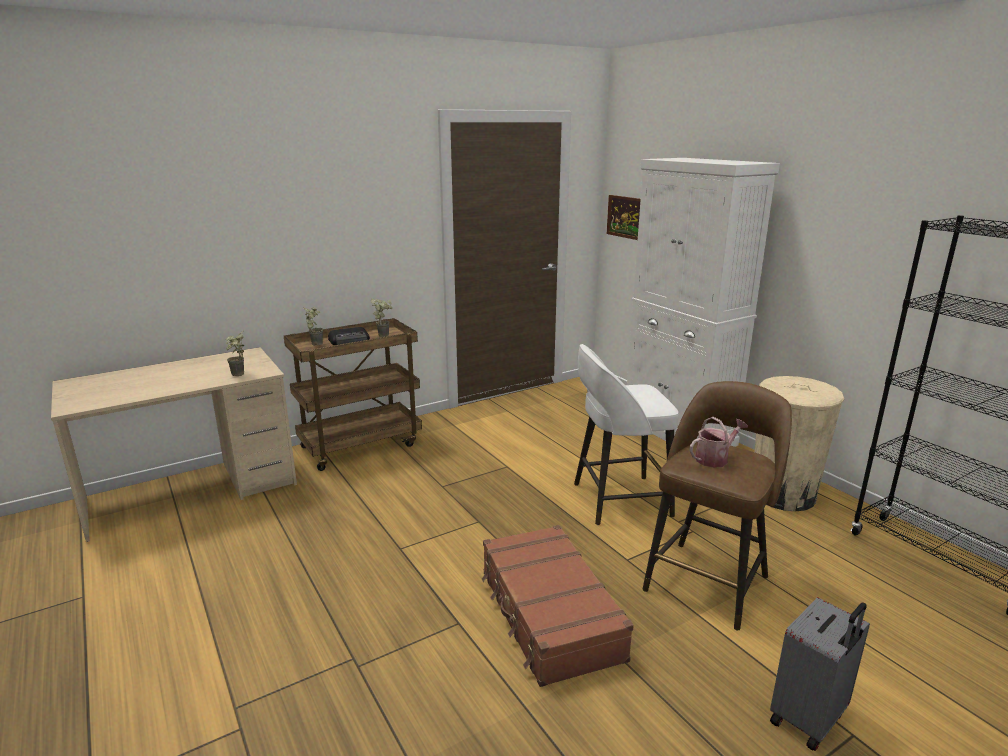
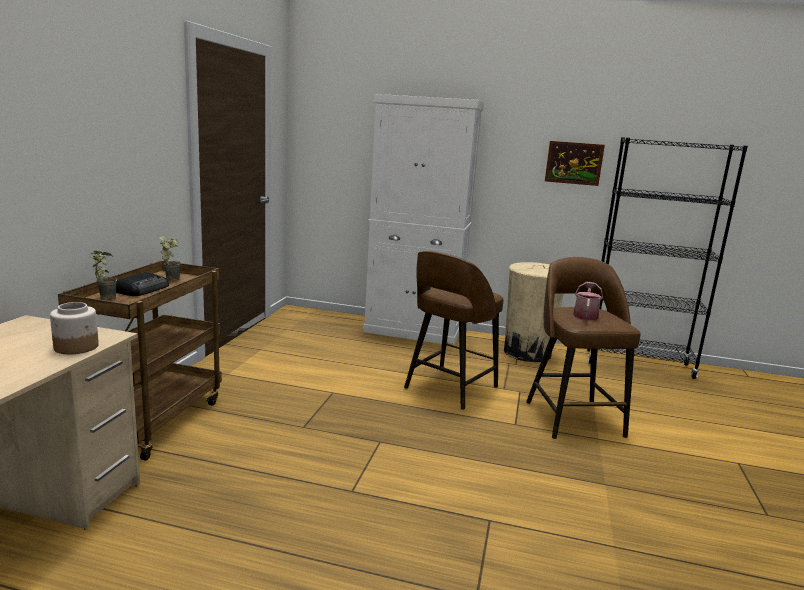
camera: 45 degrees left, 5 degrees down
(239, 375) = (77, 347): potted plant -> jar
(549, 615) = (532, 481): brown suitcase -> none
(618, 500) = (449, 388): white stool -> brown stool
(626, 217) = (321, 151): picture -> picture (574, 163)
(809, 719) = (717, 466): grey suitcase -> none

